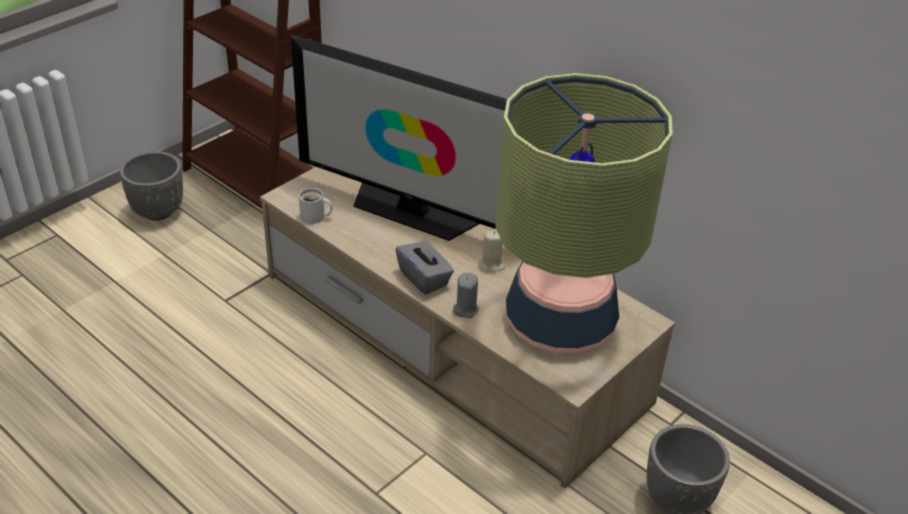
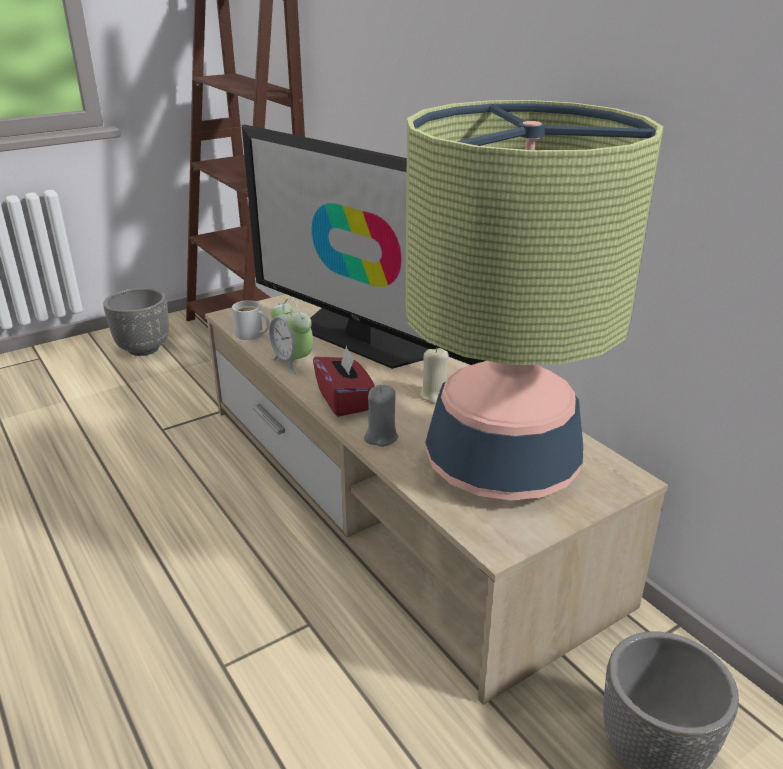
camera: 15 degrees right, 10 degrees down
(364, 243) = (292, 362): none -> alarm clock
(424, 278) = (344, 401): grey tissue box -> red tissue box

